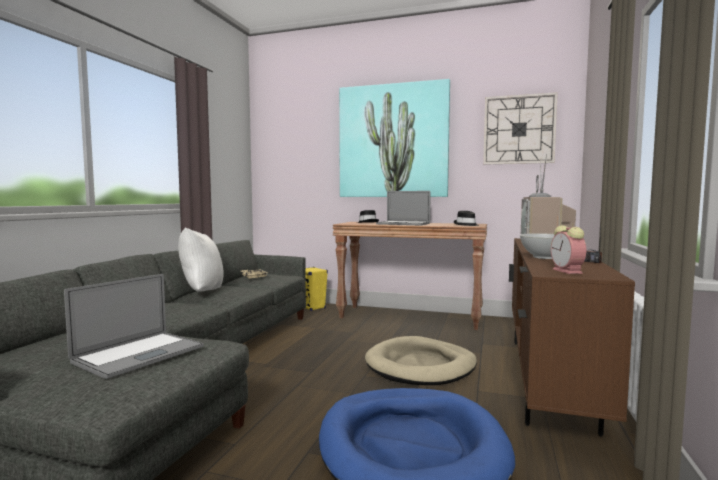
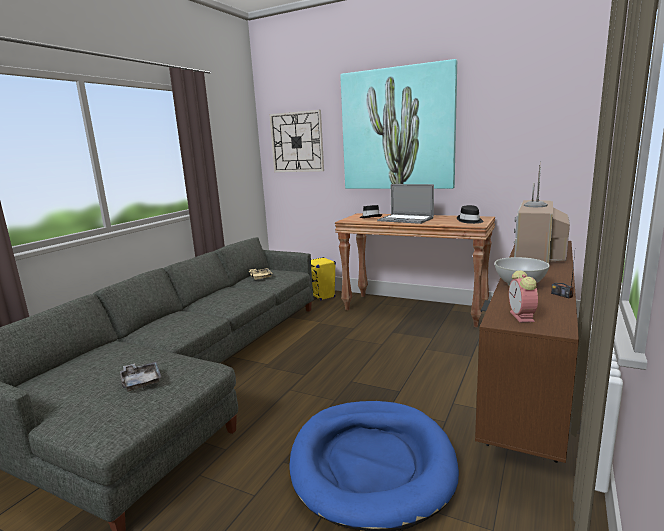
camera: 10 degrees right, 10 degrees up
(139, 354) = (141, 381): laptop -> grey tray
(201, 292) = (209, 298): white pillow -> none
(421, 366) = (407, 371): beige dog bed -> none
(519, 129) = (533, 113): wall clock -> wall clock (297, 142)

